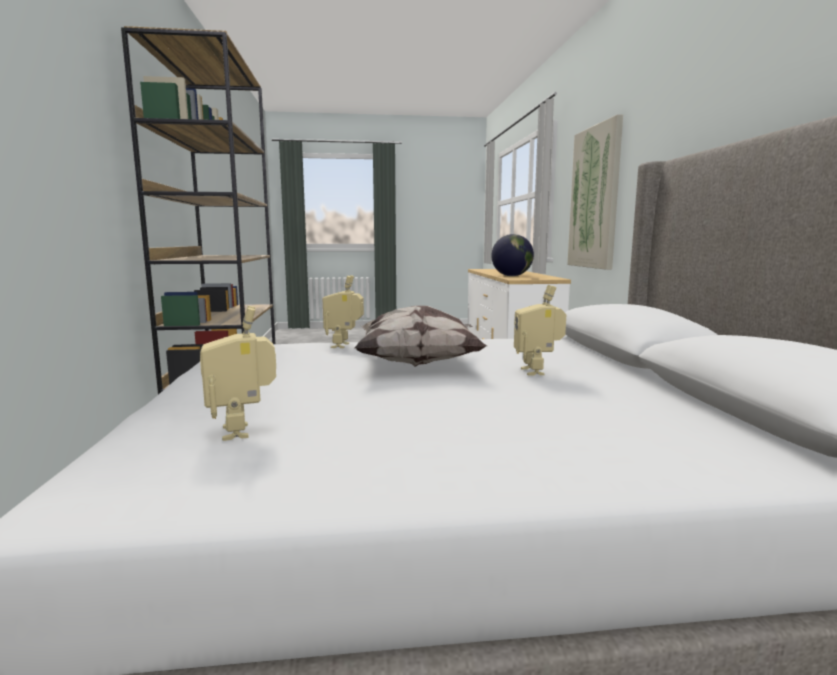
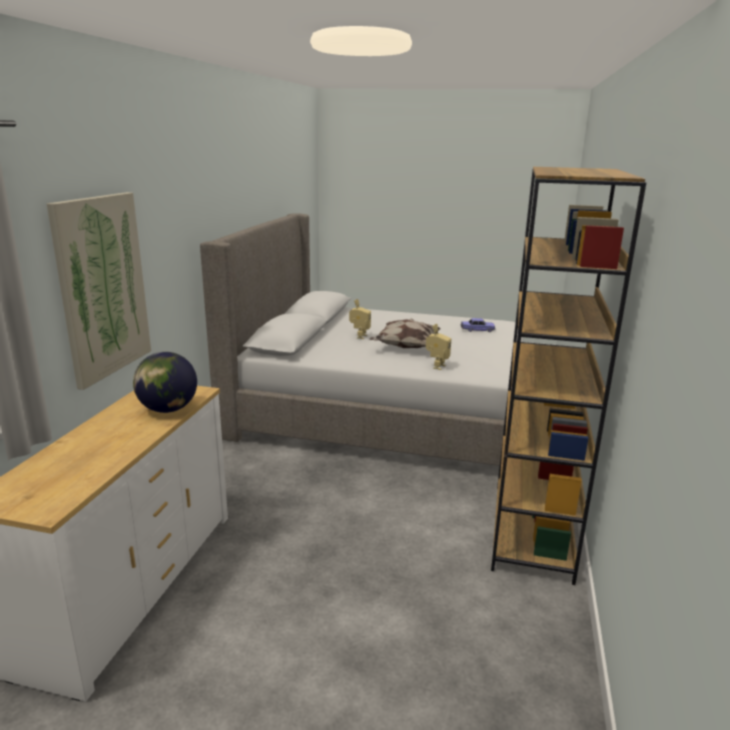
camera: 160 degrees left, 10 degrees up
(244, 431) = (477, 330): toy robot -> toy car

